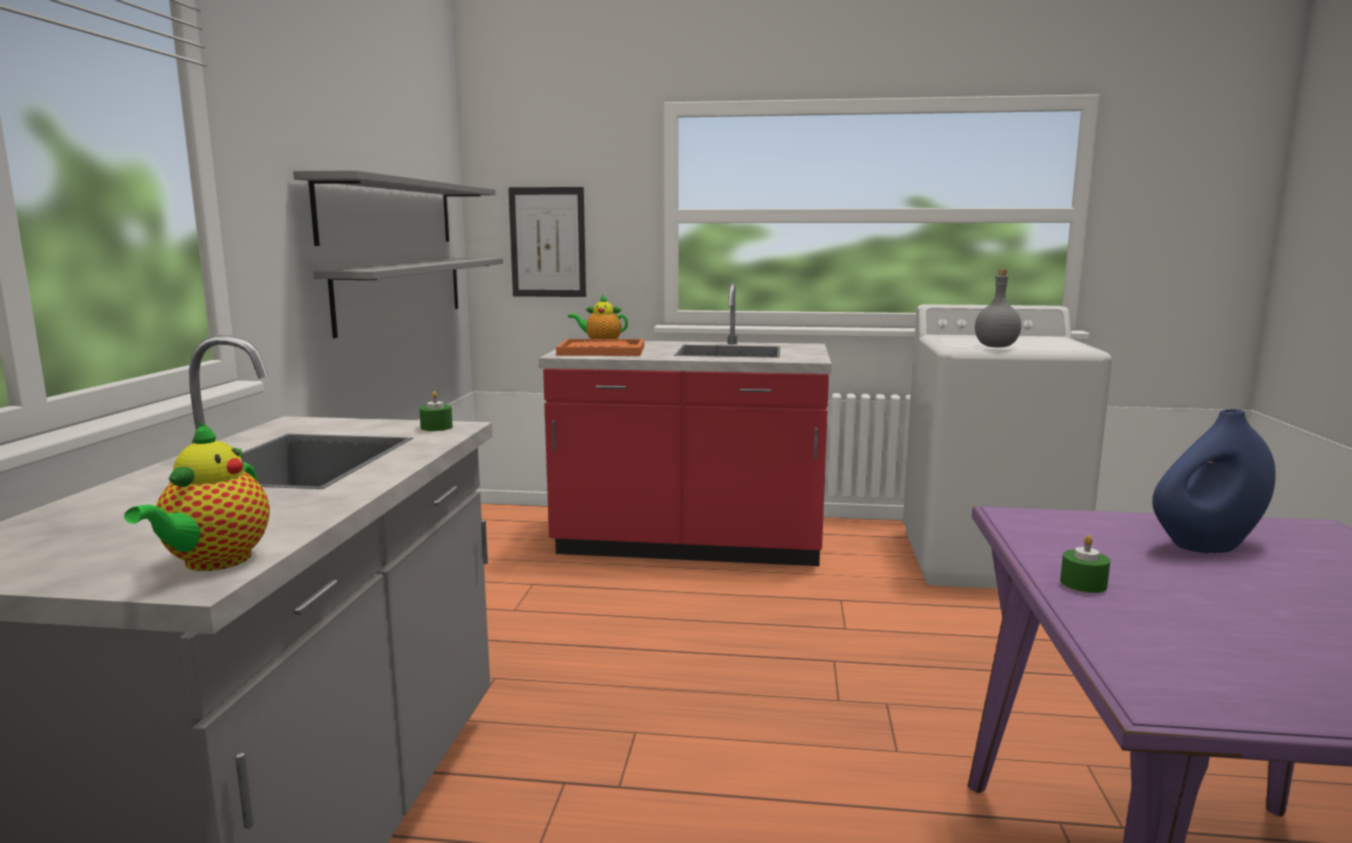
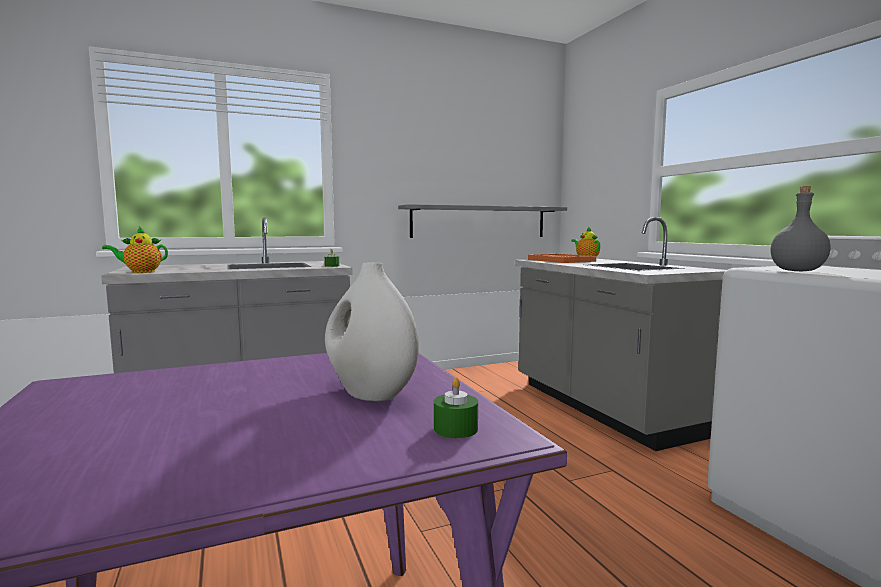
camera: 60 degrees right, 5 degrees down
(389, 212) = (472, 180): grey shelf -> none
(547, 242) = (593, 196): picture -> none
(689, 545) = (604, 408): red counter -> grey counter
(1083, 584) = (249, 367): green candle -> green candle (455, 429)
(1206, 546) = (369, 393): blue vase -> white vase

